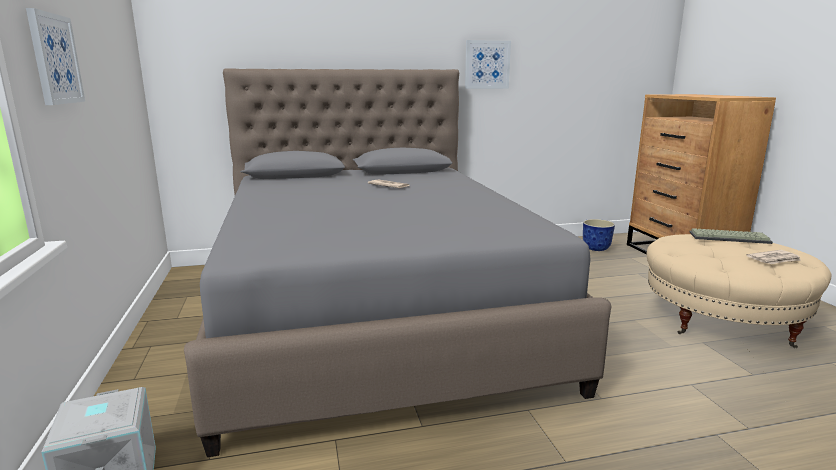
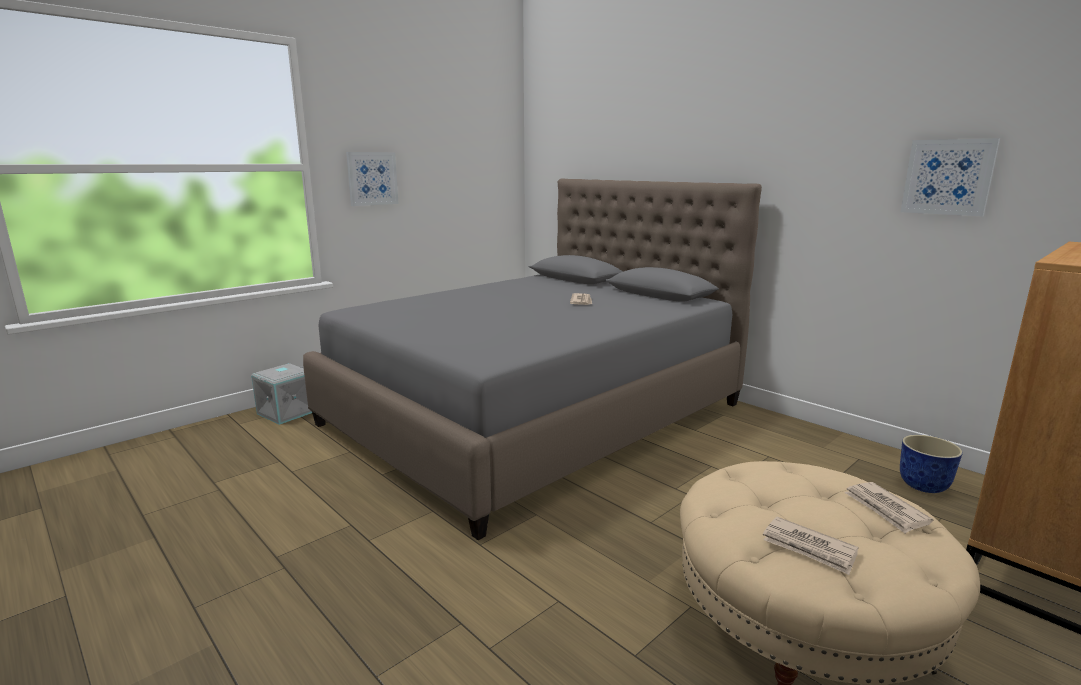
camera: 60 degrees right, 0 degrees up
(487, 64) = (812, 178): picture -> picture (948, 177)
(729, 237) = (885, 509): keyboard -> newspaper

